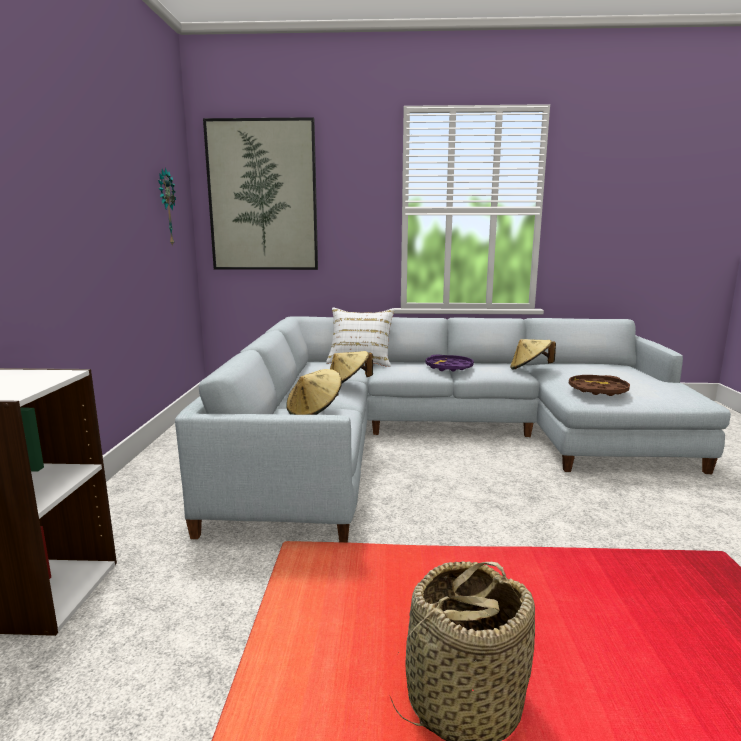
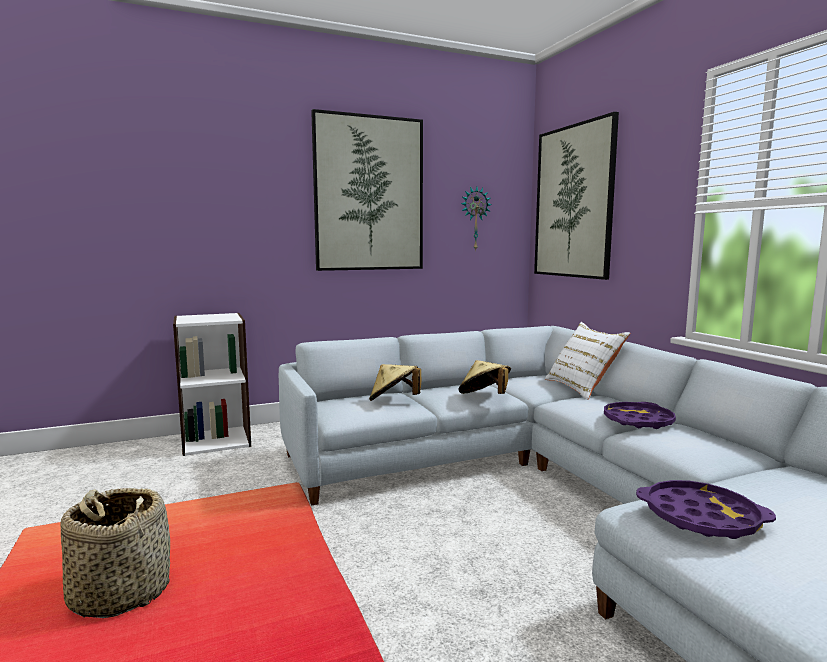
camera: 65 degrees right, 5 degrees down
(91, 166) = (369, 194): none -> picture
(530, 369) = (738, 463): beige hat -> none
(597, 390) = (701, 517): brown tray -> purple tray

